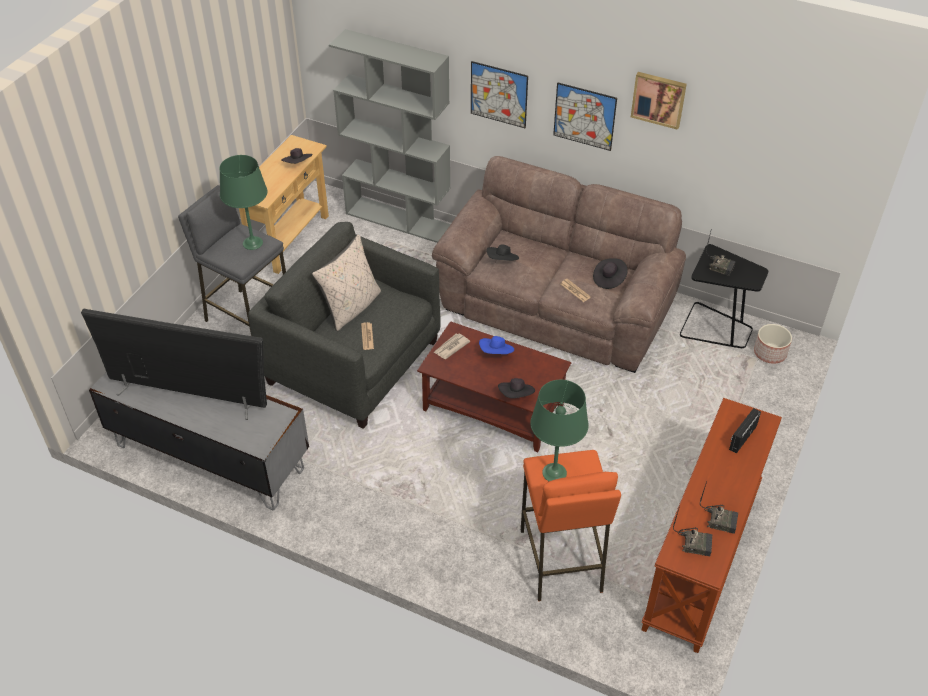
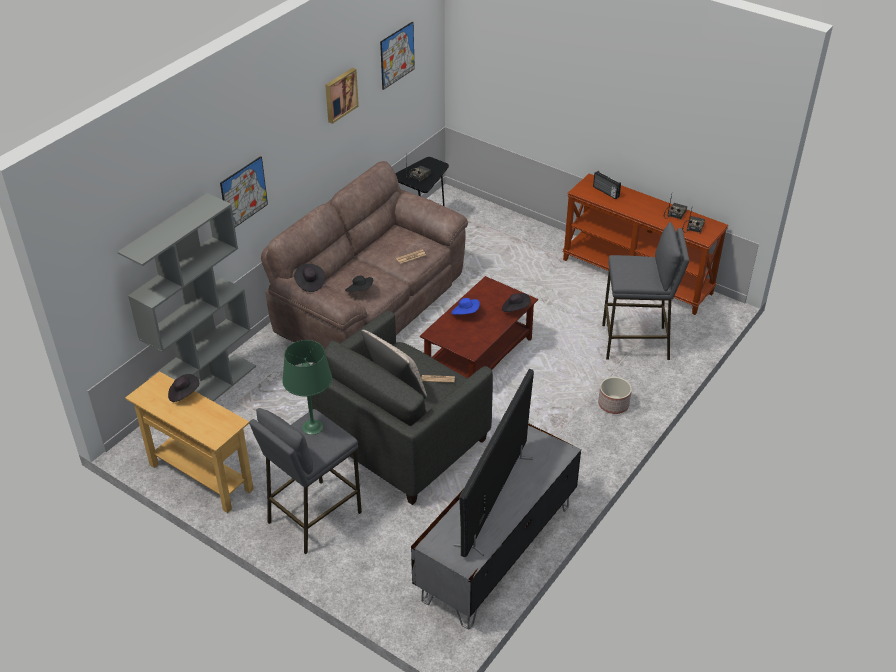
camera: 80 degrees left, 5 degrees down
(451, 347) = (452, 338): newspaper -> none
(554, 472) = (631, 275): green table lamp -> none
(561, 561) = (635, 343): orange stool -> grey stool
(584, 116) = (301, 154): picture -> picture (397, 55)
(609, 279) = (404, 237): black hat -> black hat (309, 283)
(769, 353) = (456, 208): planter -> planter (613, 404)

